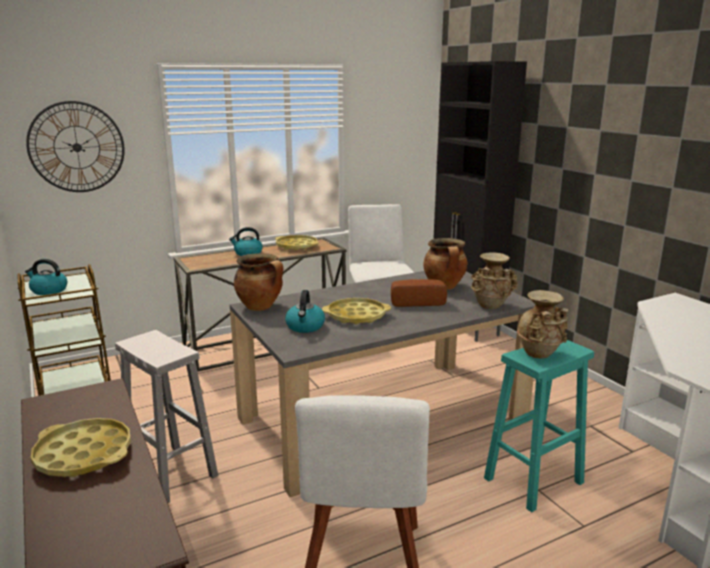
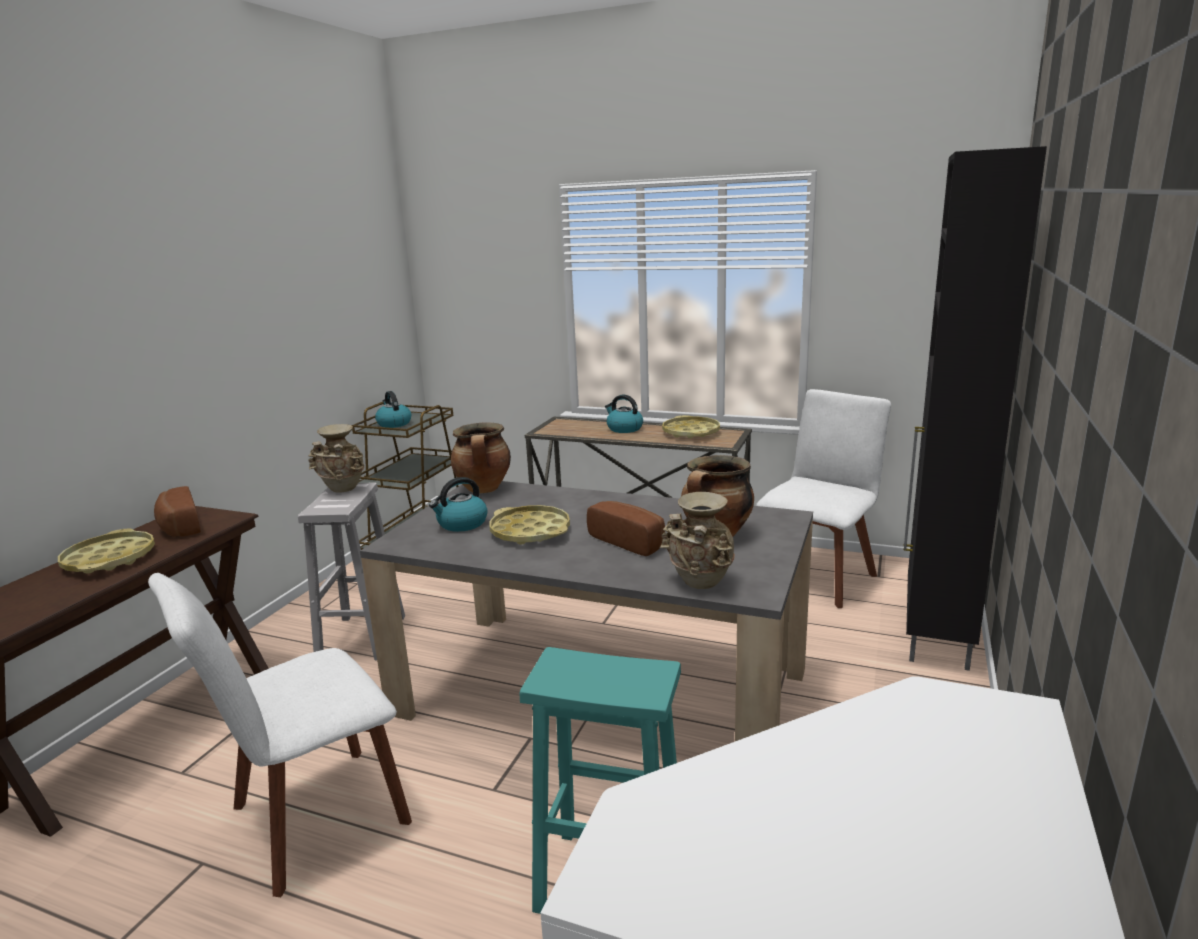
camera: 50 degrees right, 0 degrees up
(75, 412) = (178, 527): none -> bread
(77, 147) = (479, 280): wall clock -> none
(540, 354) = (586, 672): beige vase -> beige vase (343, 489)

